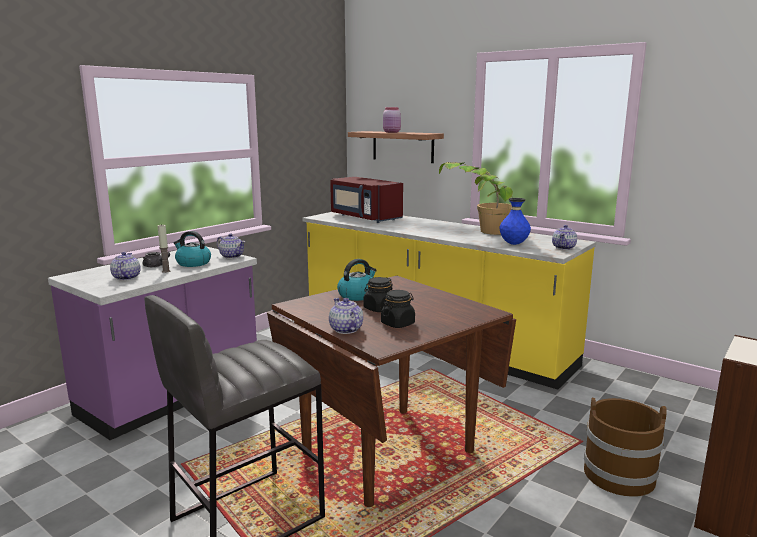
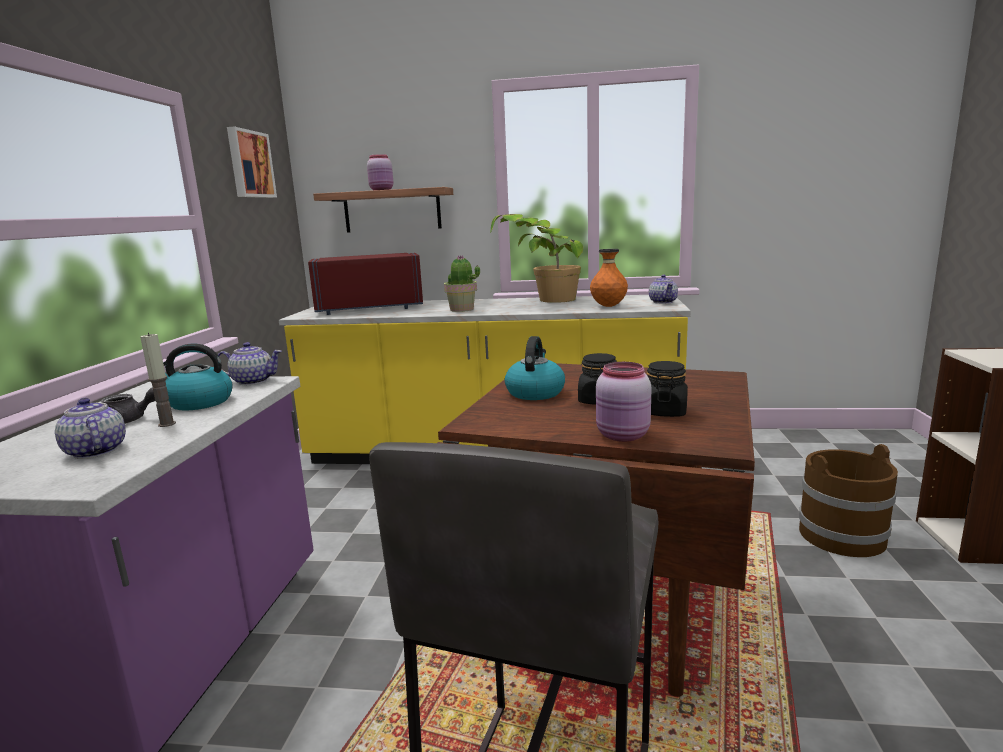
camera: 30 degrees left, 0 degrees up
(305, 112) = (249, 164): none -> picture
(346, 330) = (623, 436): teapot -> pink jar
(364, 217) = (369, 308): red microwave -> red microwave turned 150 degrees clockwise
(414, 229) = (462, 309): none -> potted plant
(513, 244) = (608, 306): blue vase -> orange vase

